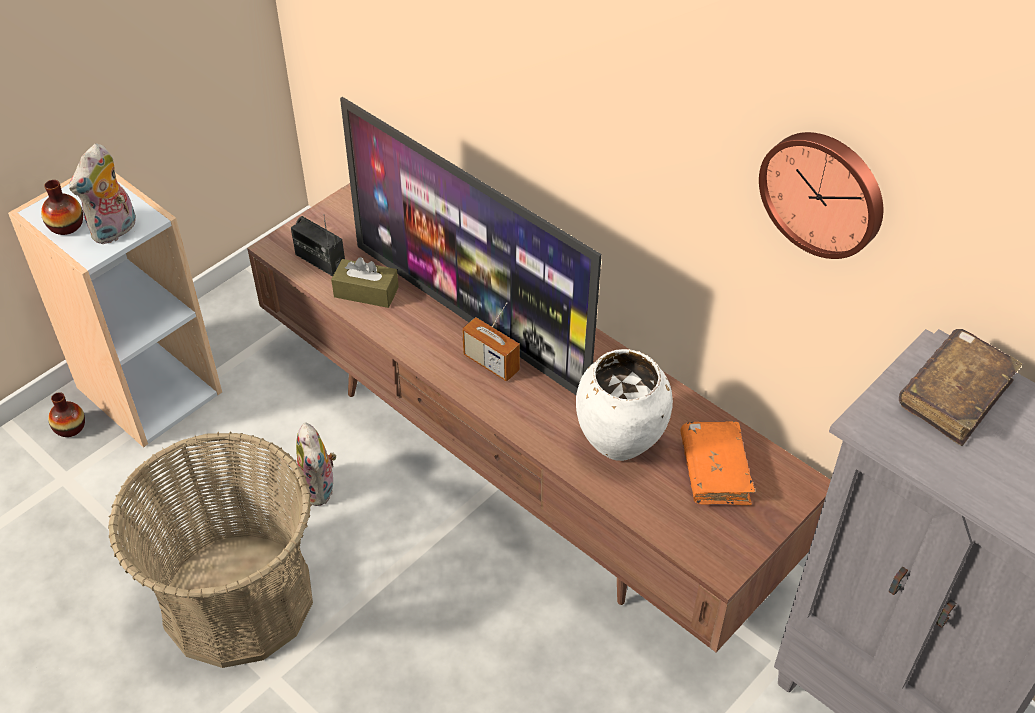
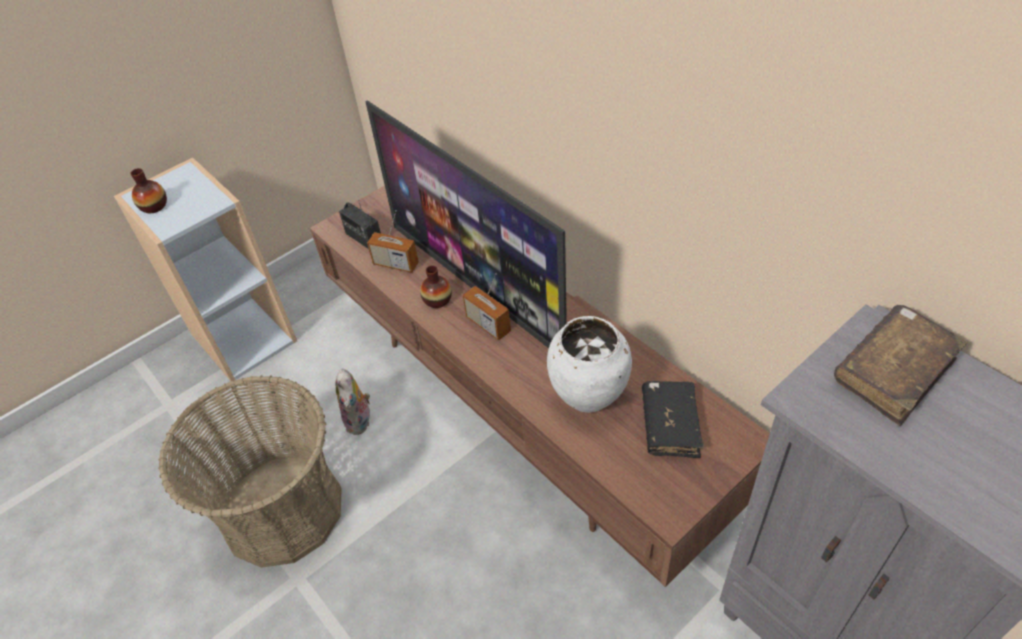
camera: 10 degrees right, 0 degrees up
(70, 427) = (181, 365): vase -> vase (437, 300)
(115, 231) = (190, 211): plush toy -> none
(366, 292) = (396, 264): brown tissue box -> radio
(714, 471) = (670, 425): orange book -> black book
(824, 192) = (767, 170): wall clock -> none

